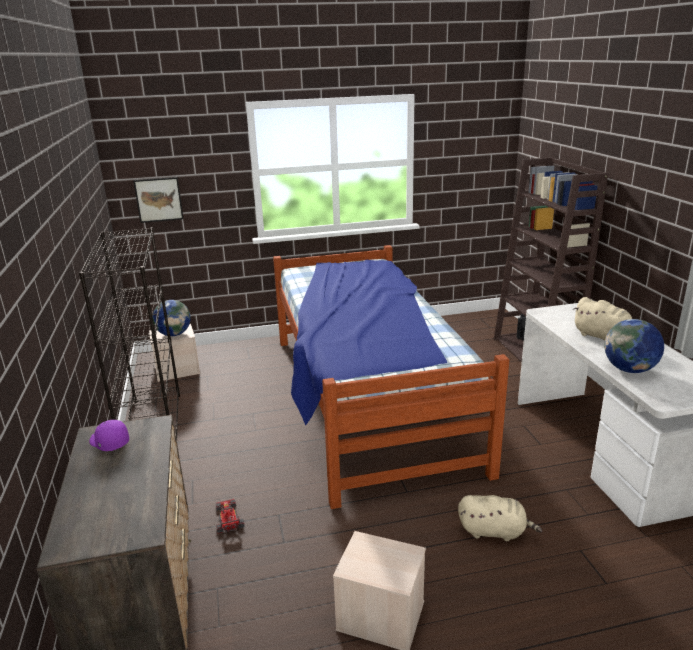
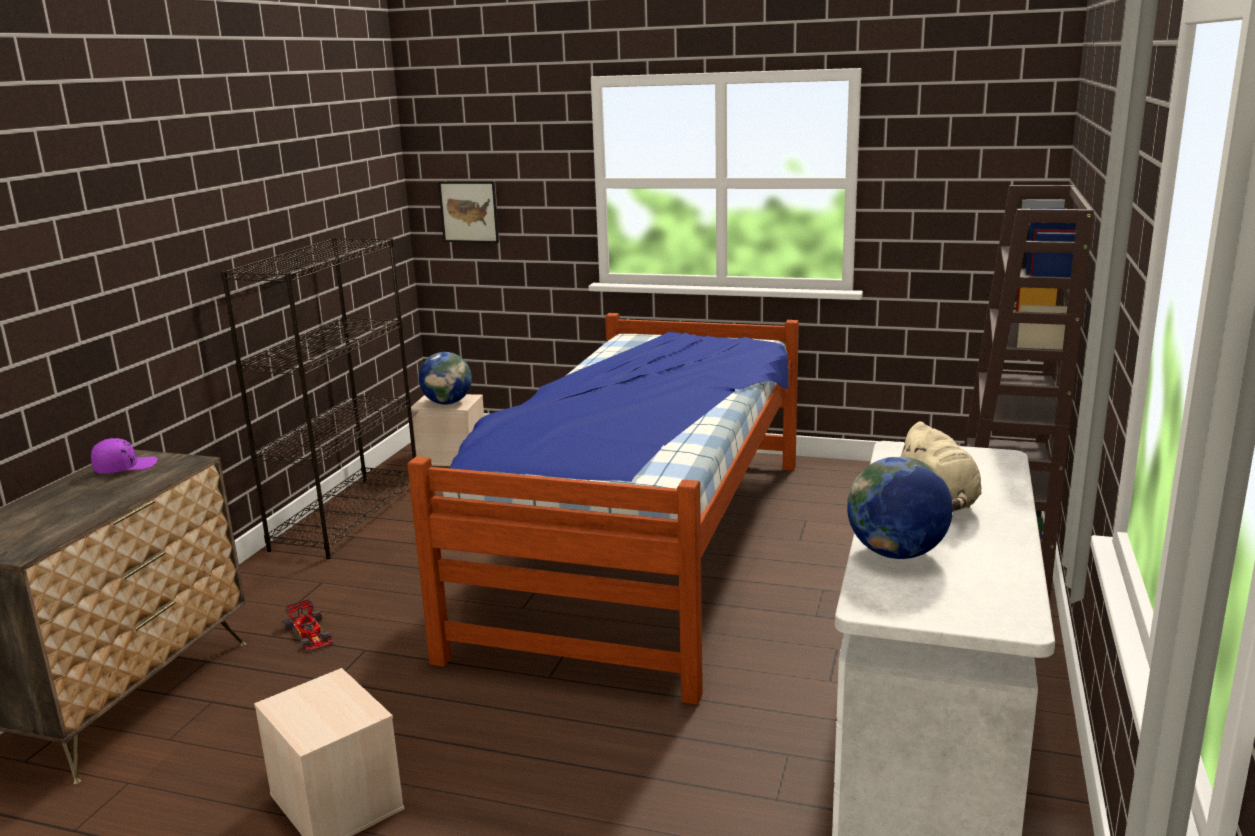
camera: 30 degrees right, 5 degrees down
(109, 442) = (125, 467): purple cap -> purple cap turned 75 degrees clockwise
(228, 517) = (309, 634): toy car -> toy car turned 135 degrees clockwise
(494, 531) = (602, 767): beige plush toy -> none

